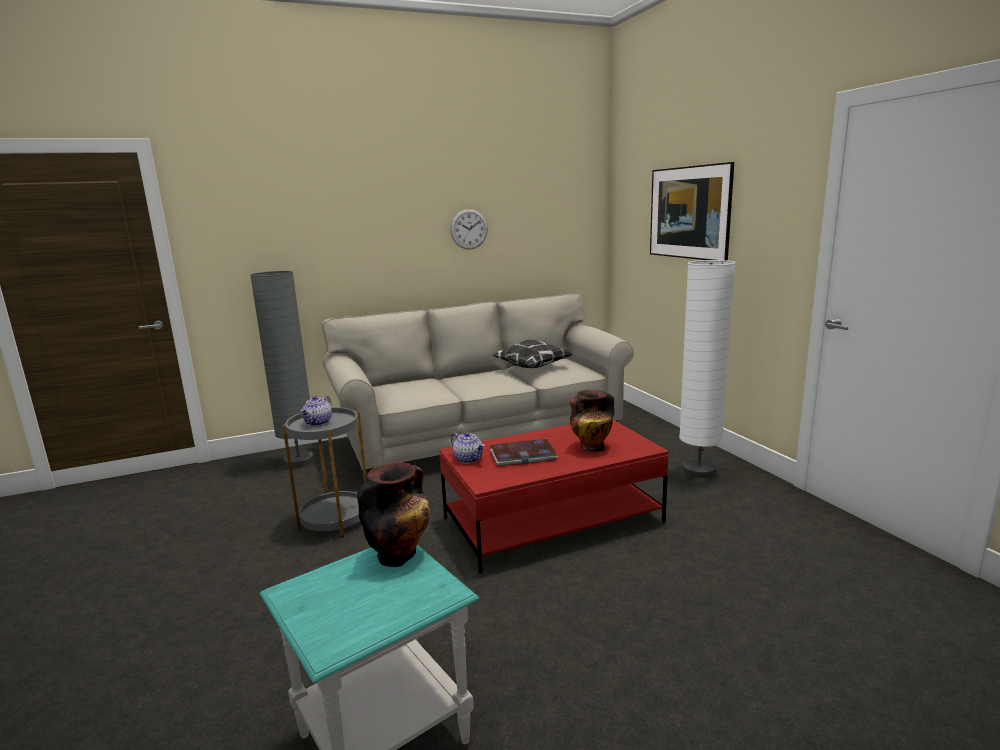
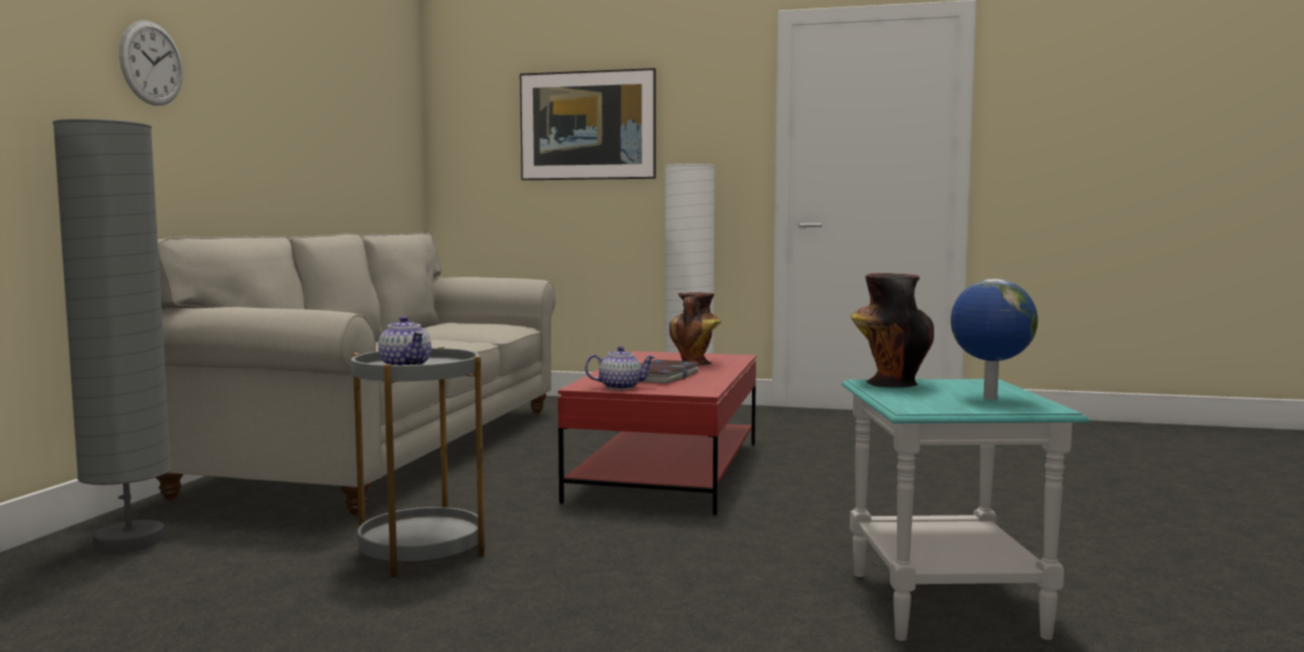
camera: 55 degrees left, 10 degrees down
(356, 612) = (989, 398): none -> globe
(469, 229) = (300, 118): wall clock -> wall clock (151, 63)
(532, 367) = (440, 329): pillow -> none

